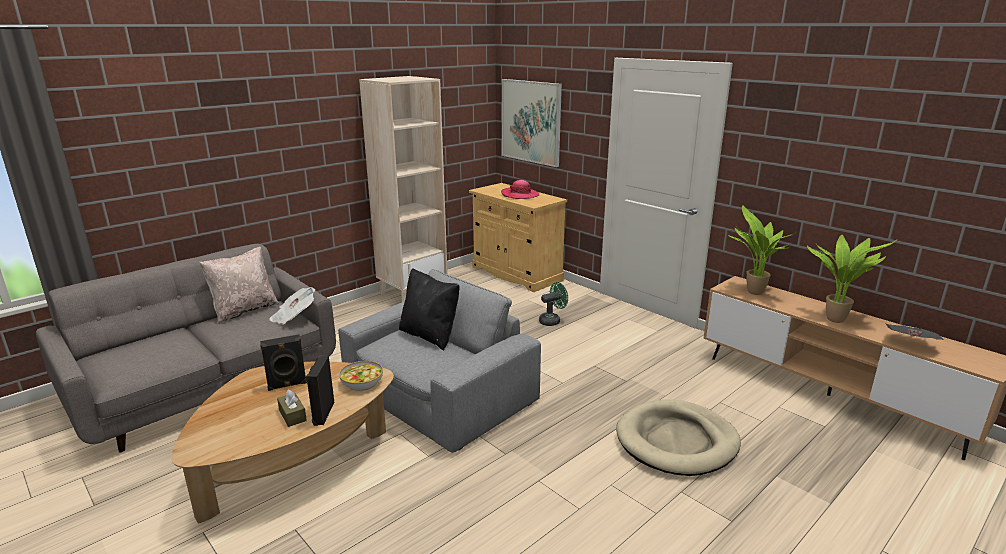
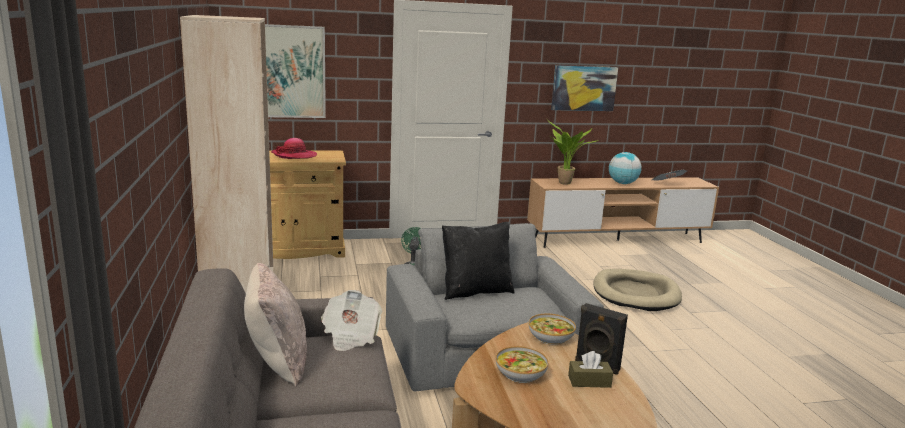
camera: 60 degrees left, 5 degrees down
(287, 385) = (520, 373): black speaker -> bowl
(820, 176) = (584, 88): none -> picture
(836, 319) = (623, 183): potted plant -> globe

